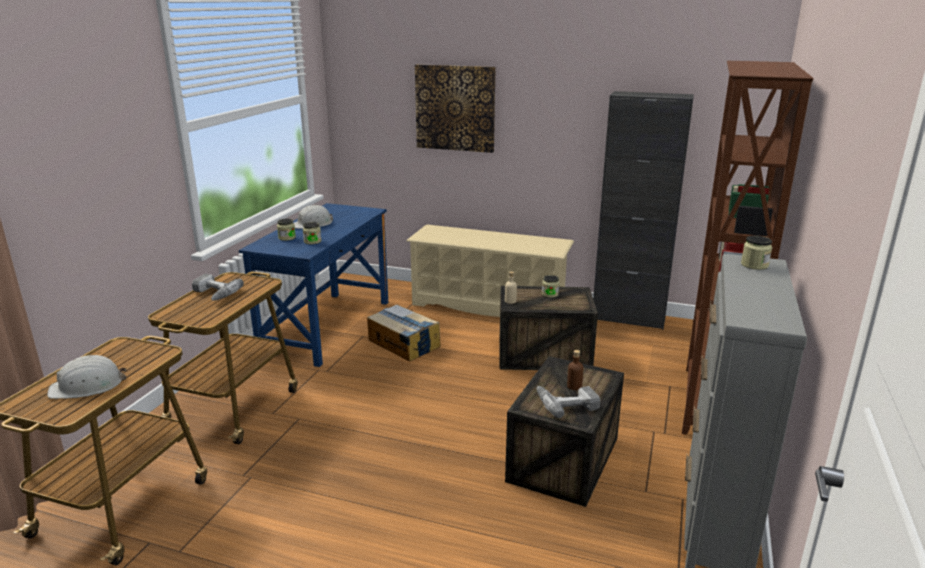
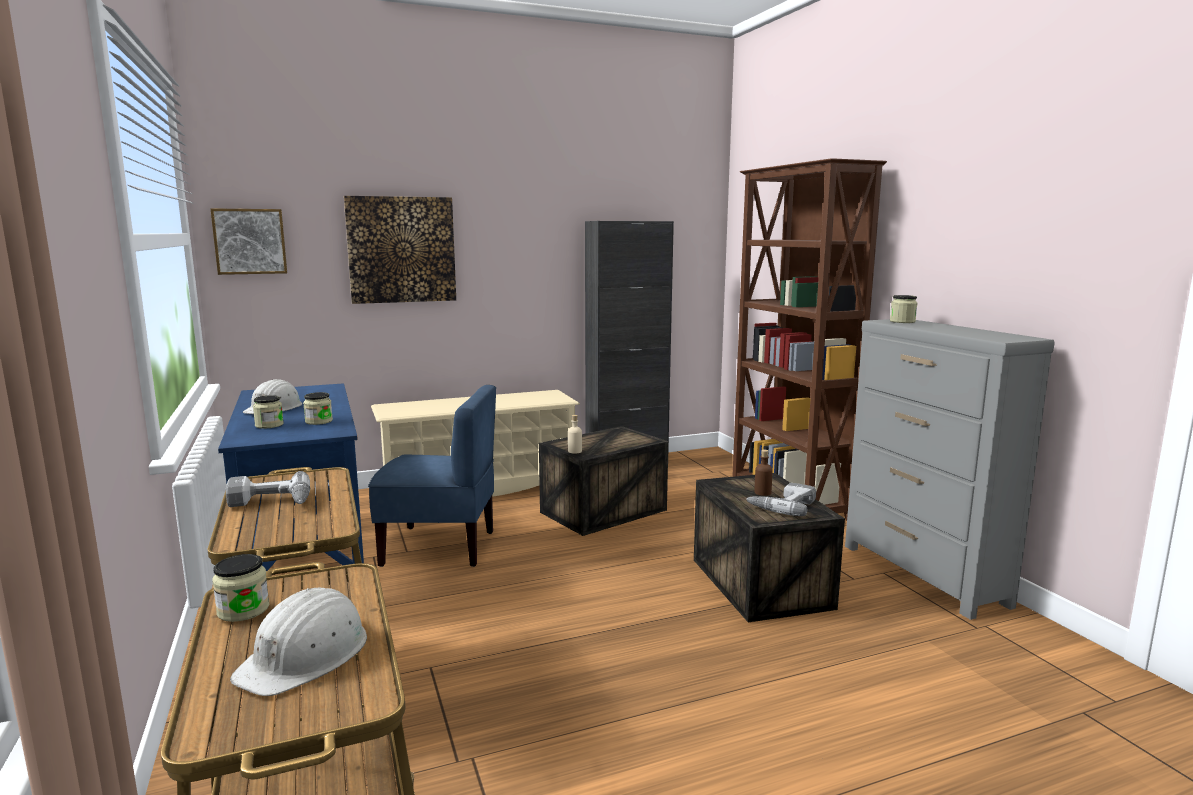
camera: 40 degrees left, 10 degrees down
(356, 96) = (250, 241): none -> picture
(404, 343) = (440, 547): cardboard box -> blue chair
(550, 294) = (600, 438): jar -> jar (243, 610)

